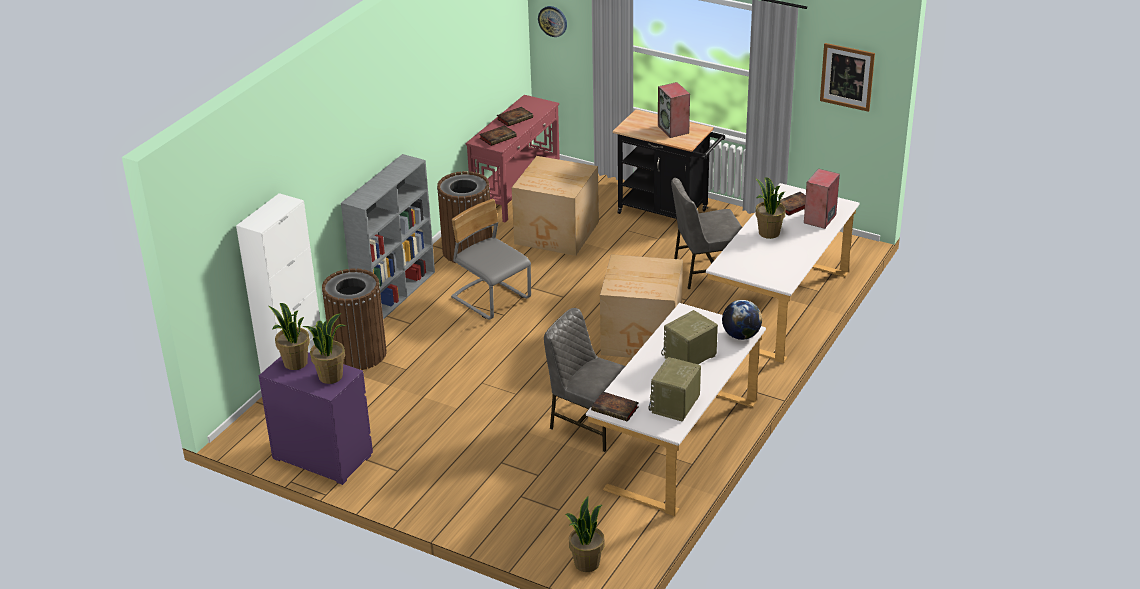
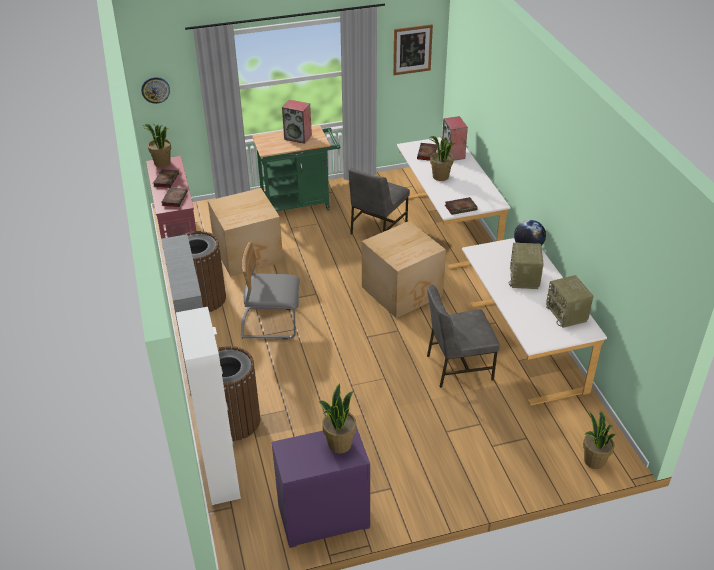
camera: 45 degrees left, 5 degrees up
(295, 363) = (296, 453): potted plant -> potted plant (162, 163)
(616, 409) = (540, 339): book -> book (461, 207)
(668, 213) = (299, 204): black cart -> green cart

